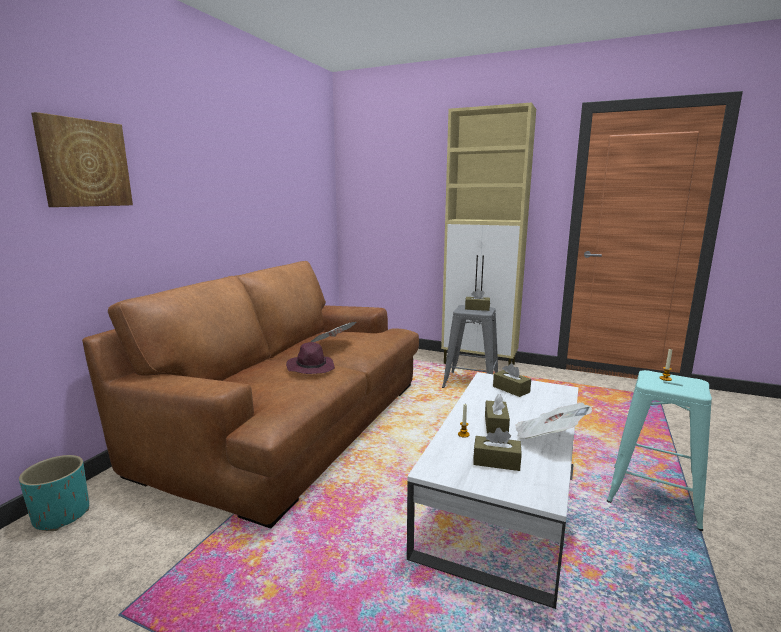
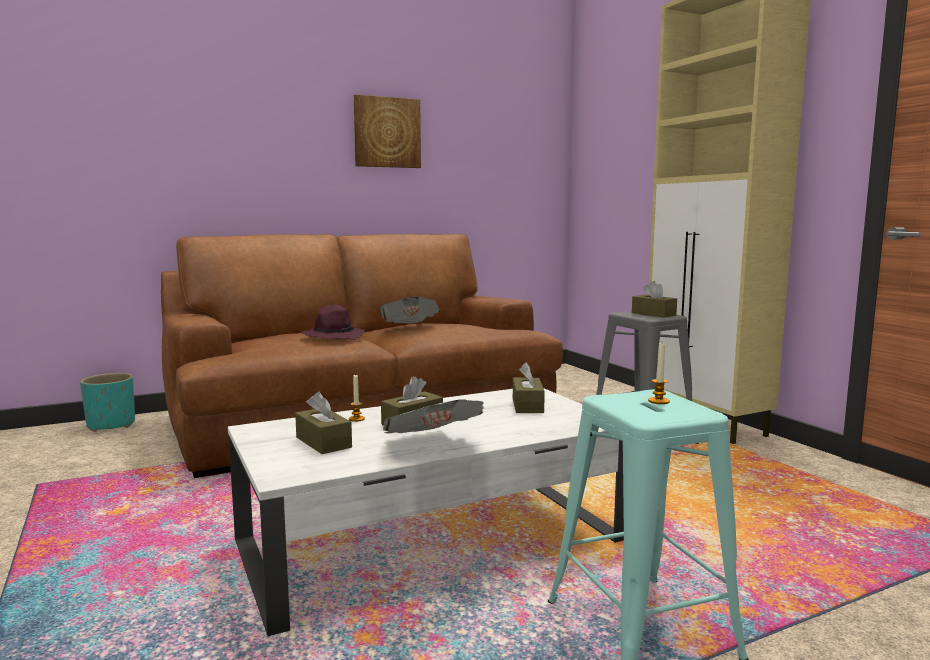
camera: 40 degrees right, 5 degrees down
(84, 163) = (189, 111): picture -> picture (387, 132)

